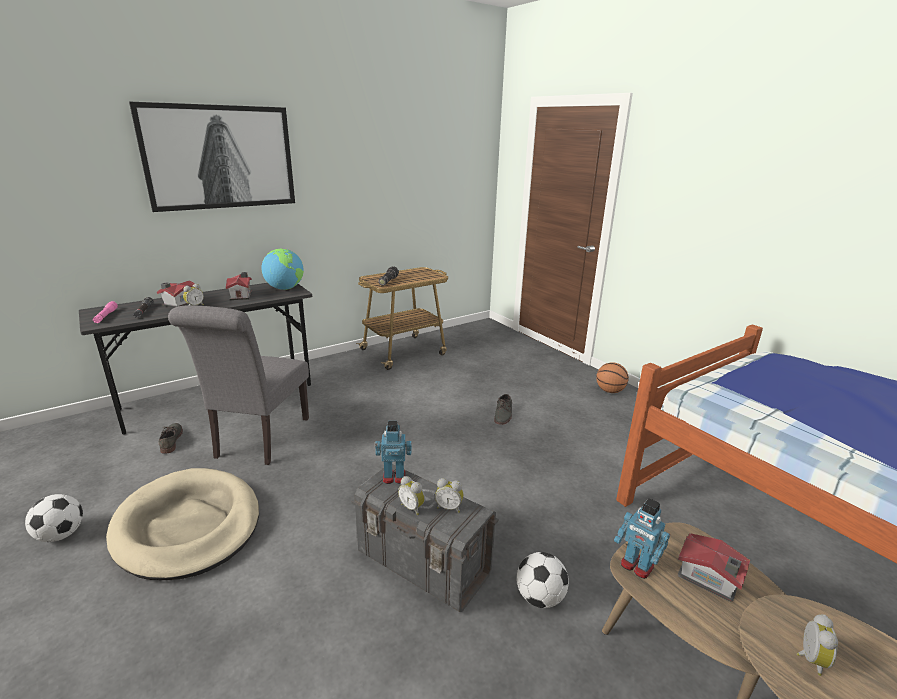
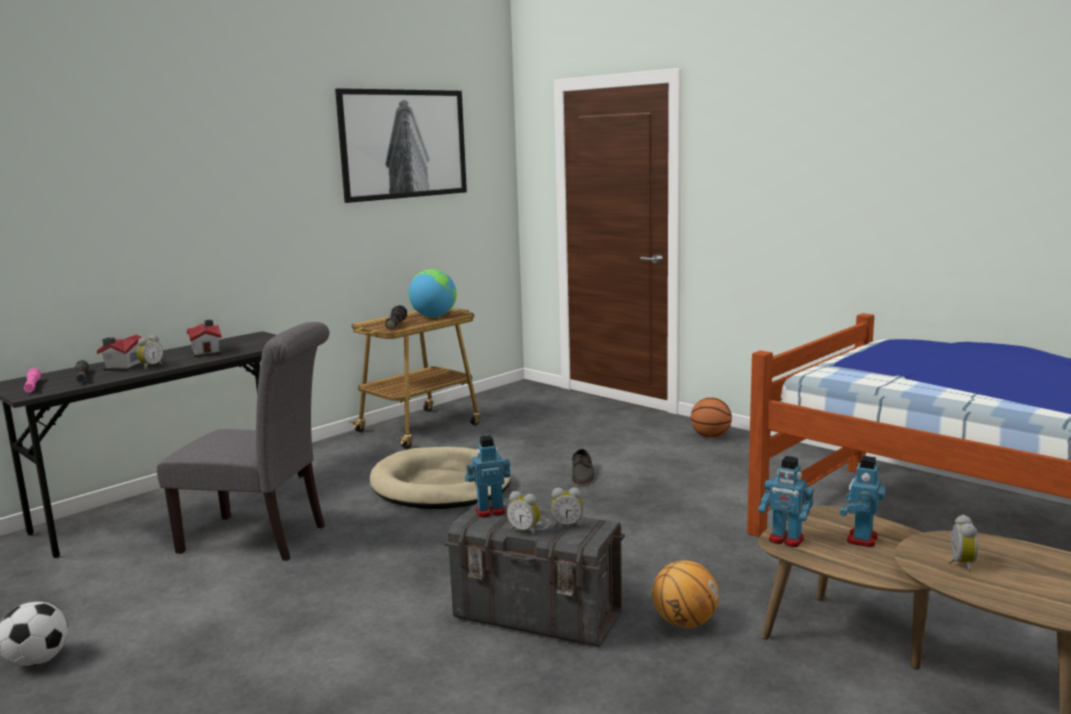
camera: 10 degrees left, 10 degrees down
(171, 440) = (132, 554): grey shoe -> none
(188, 526) = (214, 629): beige dog bed -> beige dog bed (441, 485)
(220, 157) = (171, 171): picture -> picture (404, 144)
(259, 440) = (262, 539): grey chair -> grey chair turned 75 degrees counterclockwise
(285, 288) = (262, 340): globe -> globe (433, 317)
(539, 597) = (684, 623): football -> basketball
(709, 580) = (861, 539): toy house -> toy robot

